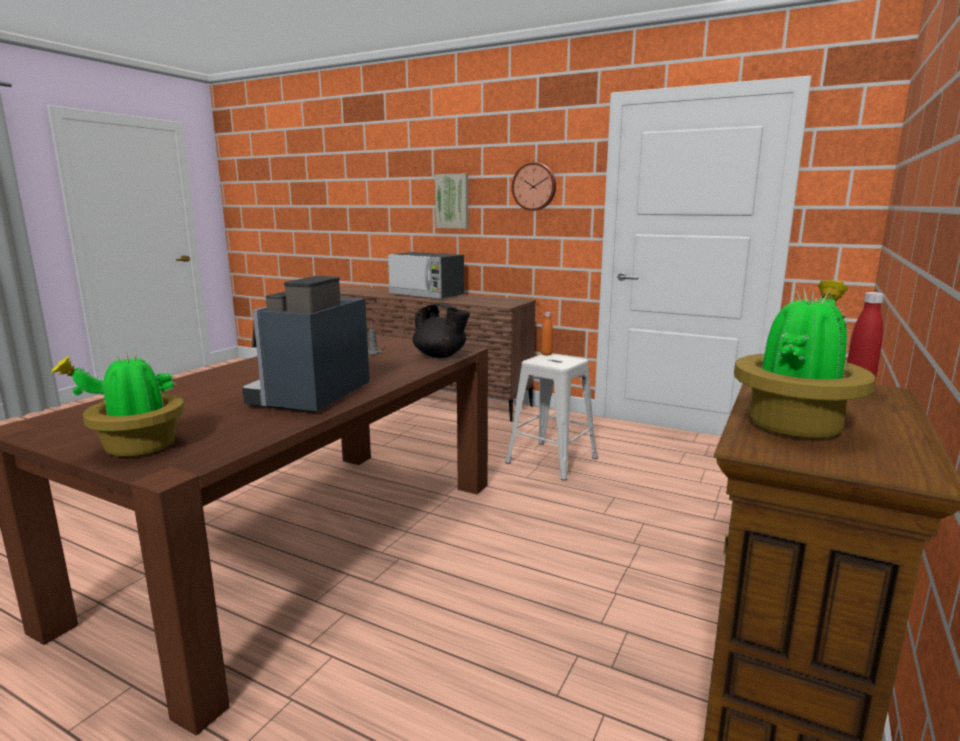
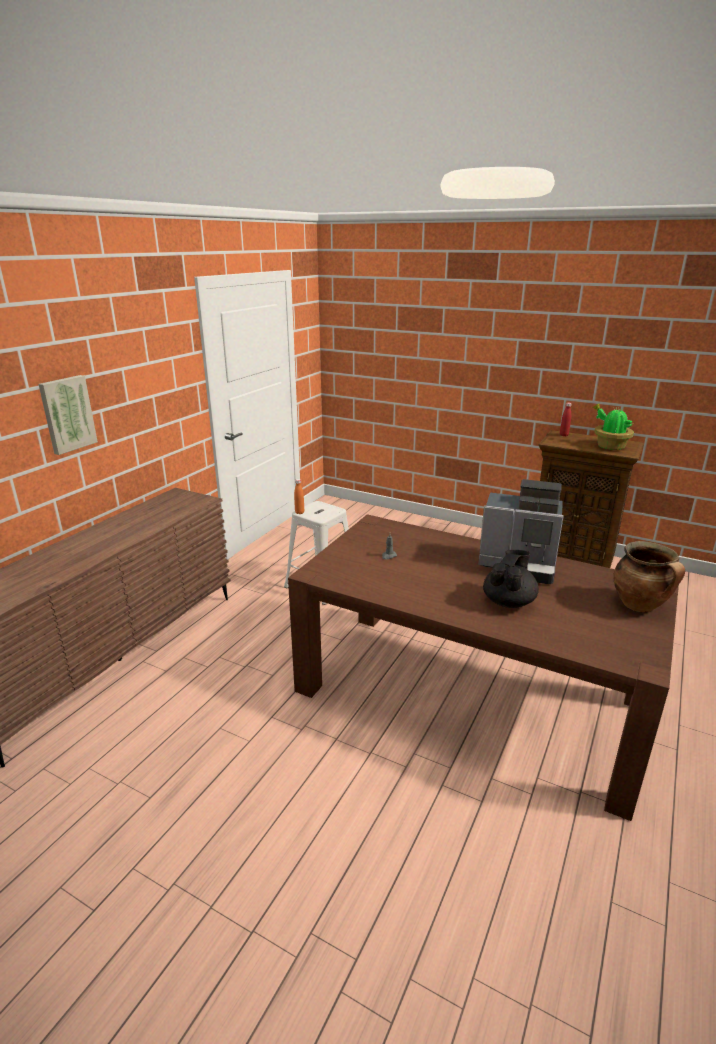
camera: 90 degrees left, 10 degrees up
(136, 448) = (640, 606): potted plant -> cooking pot
(426, 295) = (100, 539): microwave -> none
(440, 356) = (395, 529): black teapot -> black teapot (508, 601)
(534, 186) = (152, 375): wall clock -> none

